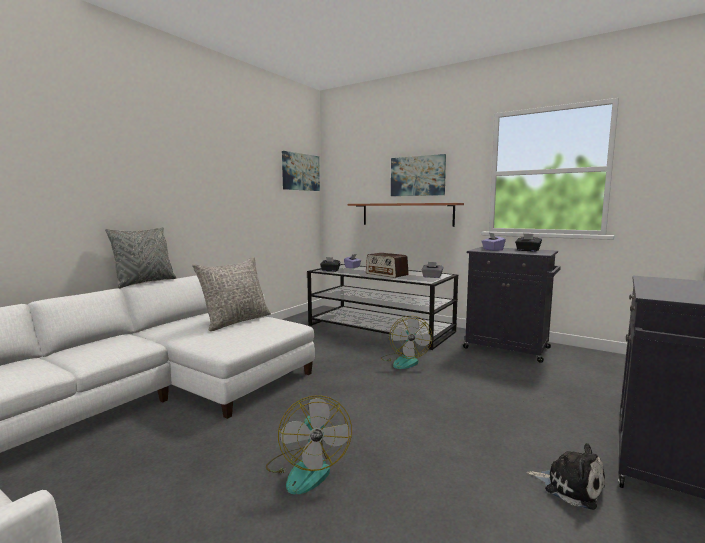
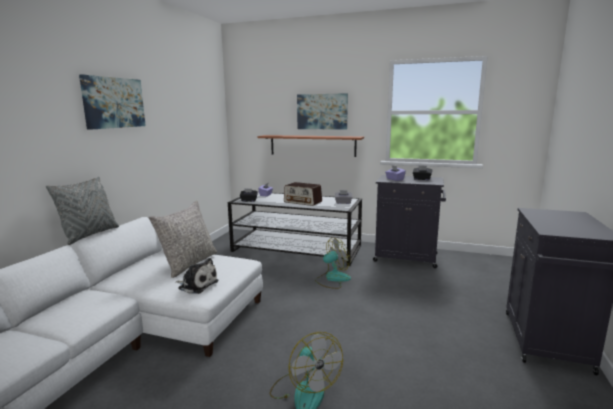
camera: 15 degrees left, 5 degrees up
(300, 172) = (209, 105): picture -> picture (113, 102)
(404, 361) = (332, 279): fan -> fan turned 105 degrees counterclockwise
(570, 486) = (493, 368): plush toy -> plush toy (197, 285)

